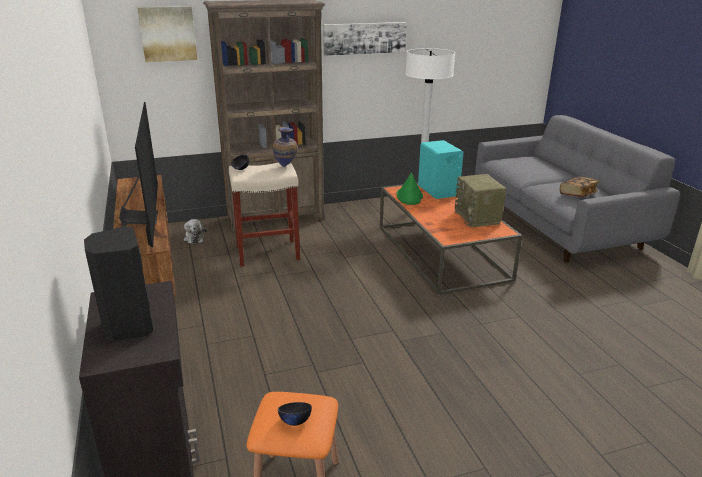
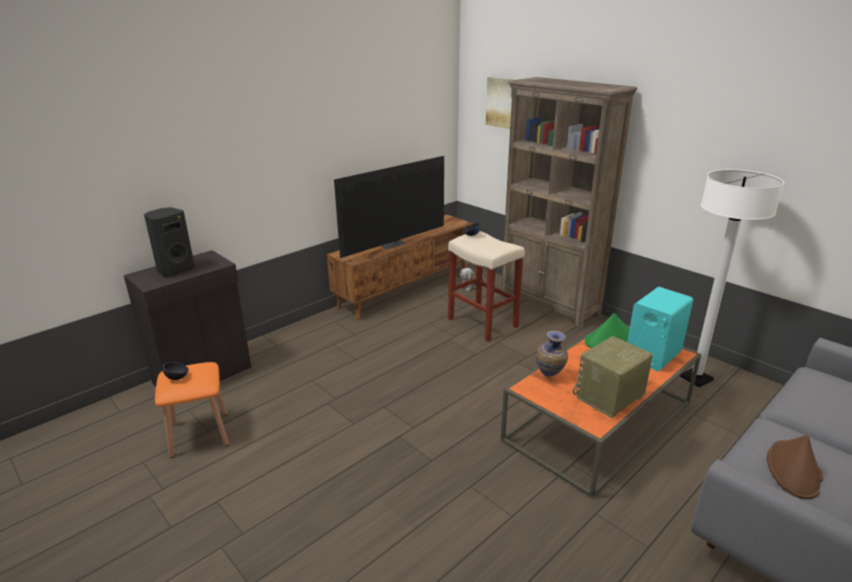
camera: 65 degrees right, 0 degrees up
(286, 166) = (502, 248): vase -> vase (549, 377)
(364, 38) = (694, 142): picture -> none
(577, 194) = (793, 470): book -> brown hat

